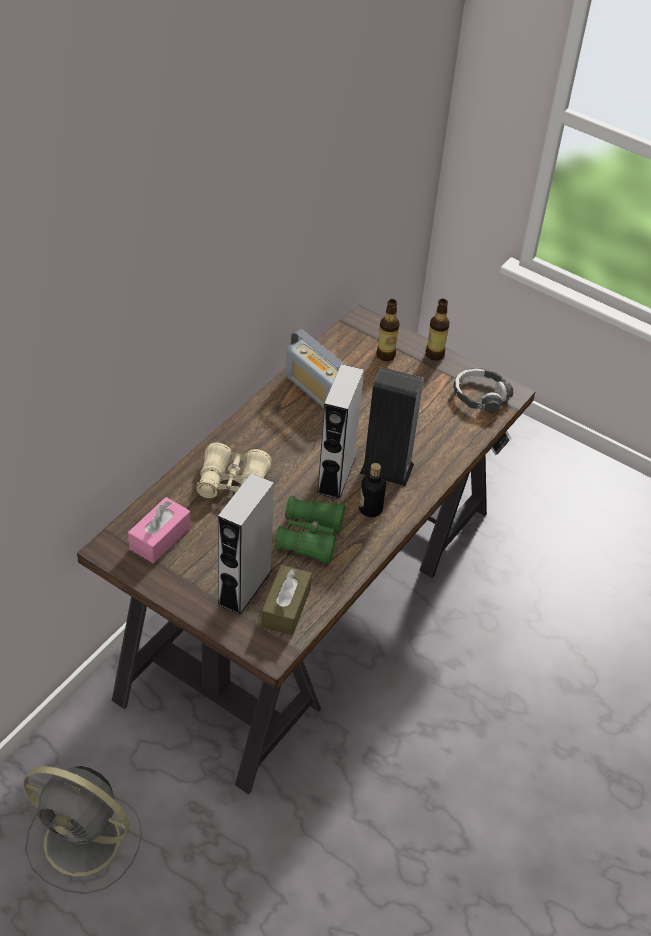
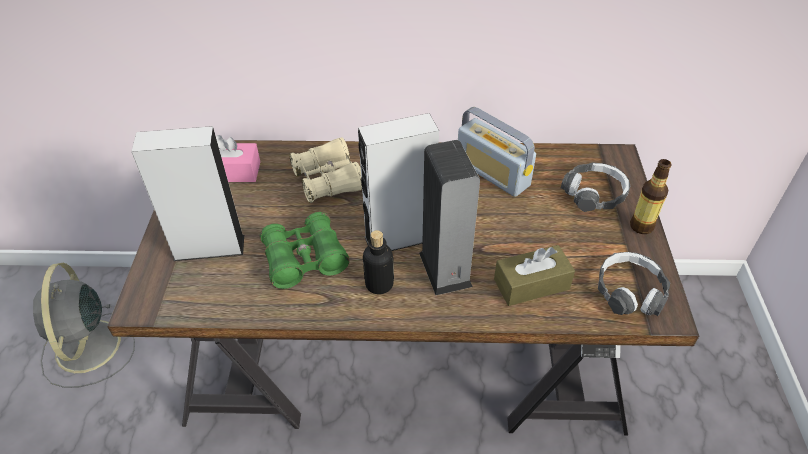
camera: 60 degrees right, 0 degrees up
(286, 608) = (202, 287): brown tissue box -> brown tissue box (531, 284)
(316, 390) = (492, 173): radio -> radio turned 60 degrees counterclockwise
(386, 355) = (594, 193): bottle -> headphones

